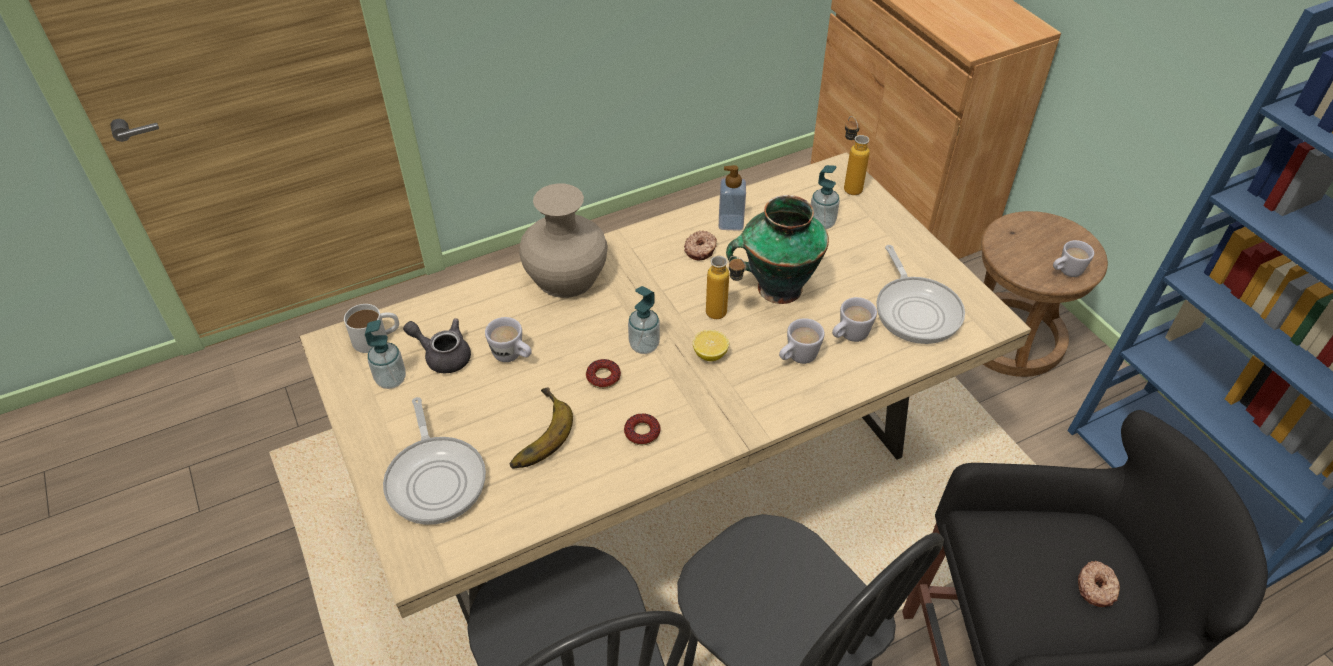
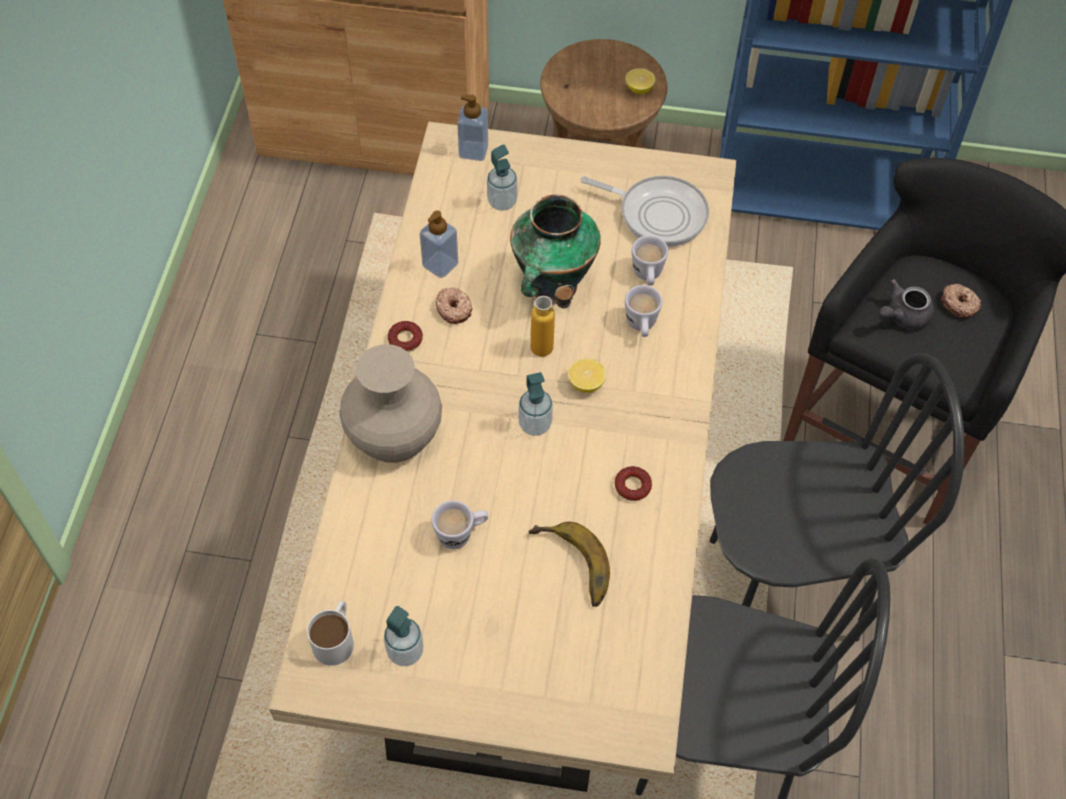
camera: 55 degrees left, 10 degrees up
(436, 479) = (560, 674): frying pan -> none
(443, 355) = (410, 591): grey teapot -> grey teapot (902, 316)
(603, 377) = (546, 477): donut -> donut (405, 339)
(848, 185) = (473, 151): bottle -> soap dispenser
(1065, 272) = (639, 89): white mug -> lemon

